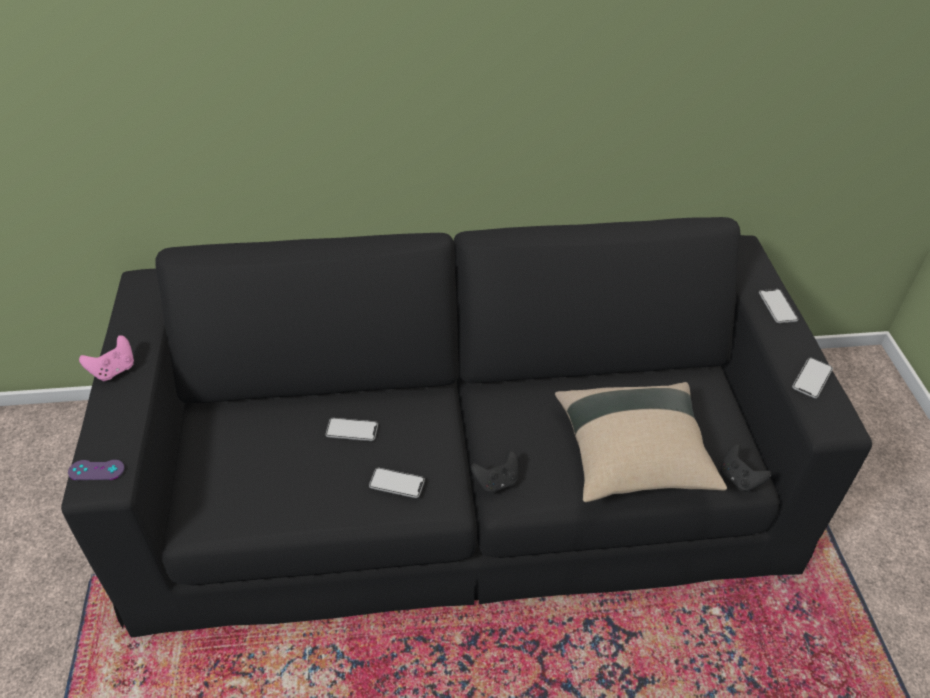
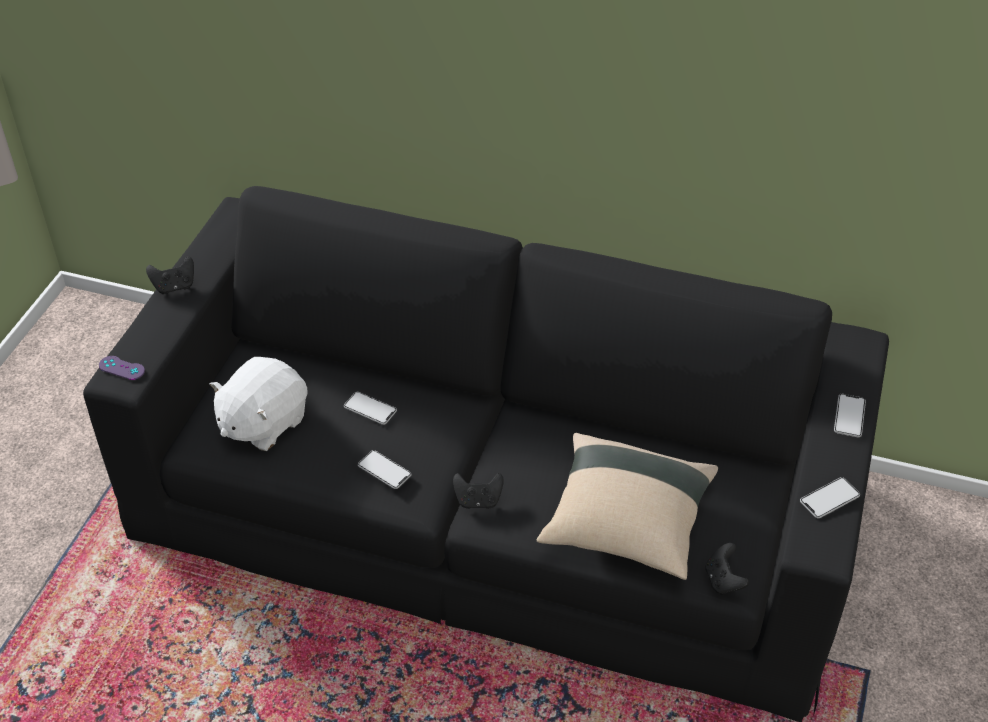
camera: 25 degrees right, 0 degrees up
(114, 370) = (174, 286): pink game controller -> black game controller
(254, 477) = (263, 423): none -> white plush toy

